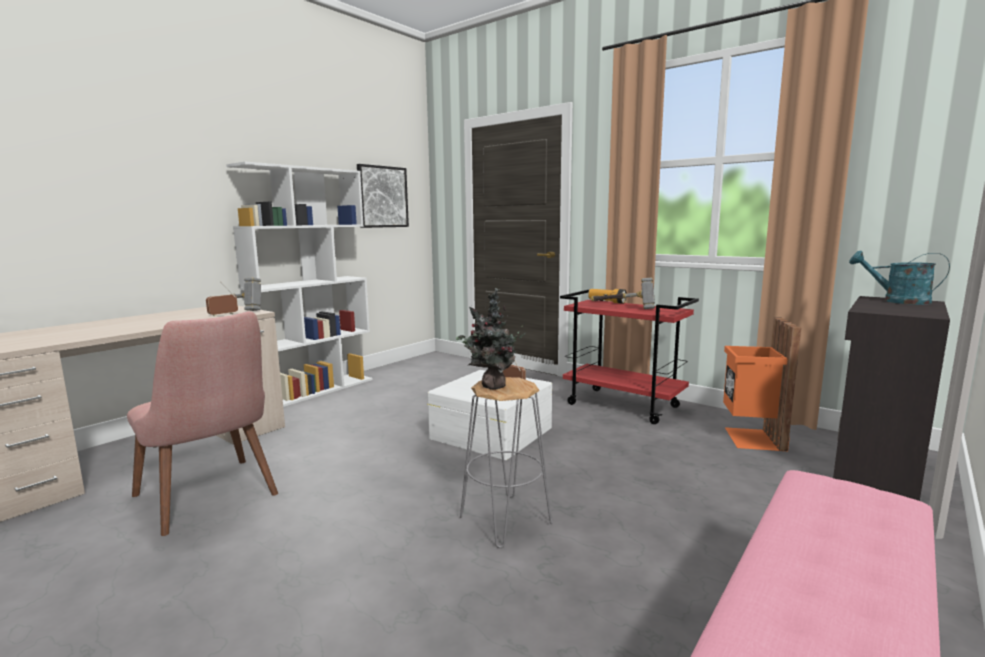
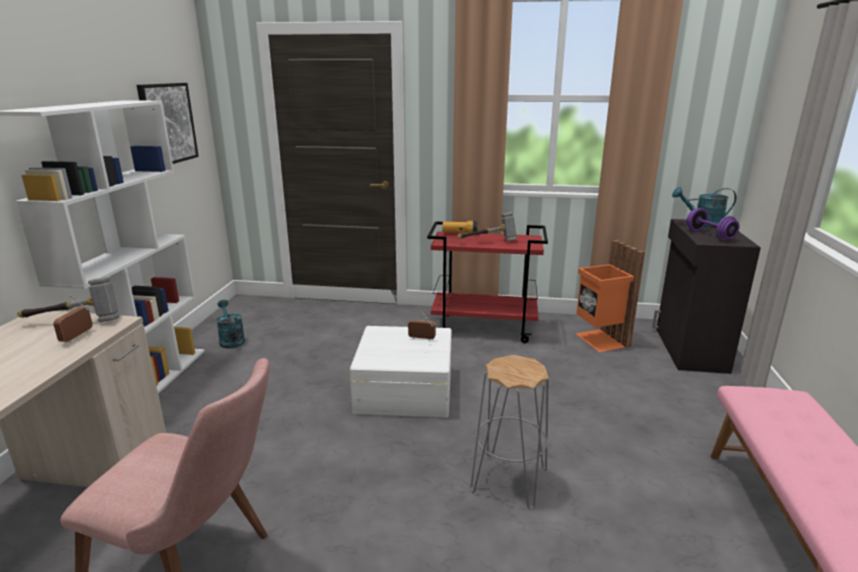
camera: 30 degrees left, 10 degrees up
(398, 376) = (231, 340): none -> turquoise watering can
(492, 386) = (510, 373): potted plant -> none
(886, 307) = (709, 235): none -> purple dumbbell

